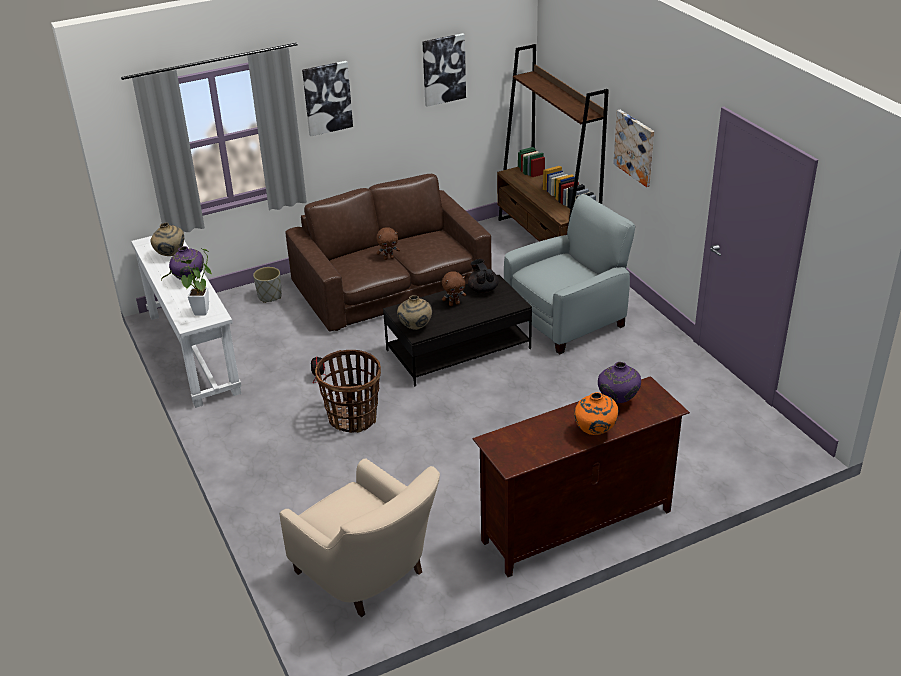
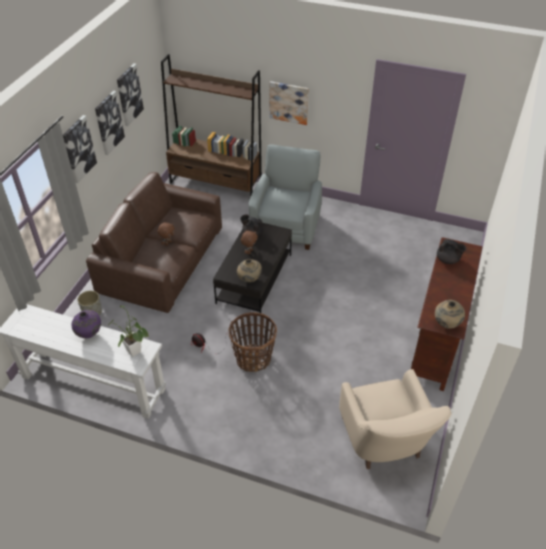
camera: 45 degrees left, 10 degrees up
(170, 255) = (47, 325): beige vase -> beige vase (446, 324)
(369, 576) = (385, 443): beige armchair -> beige armchair turned 75 degrees clockwise
(393, 89) = (108, 122): none -> picture
(594, 432) = (463, 284): orange vase -> none
(617, 401) = (448, 260): purple vase -> black teapot

